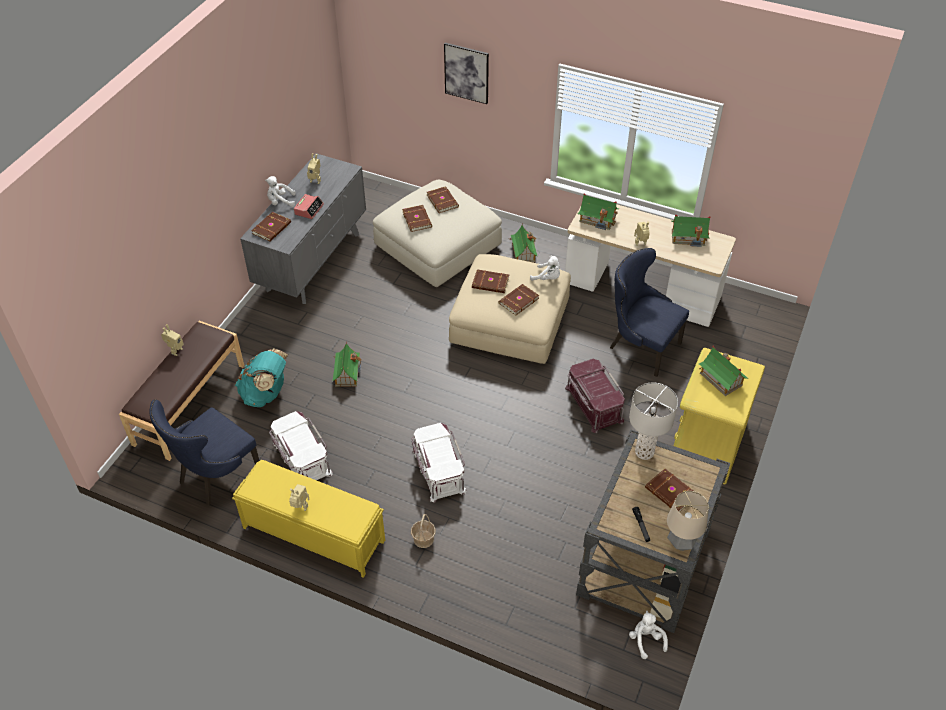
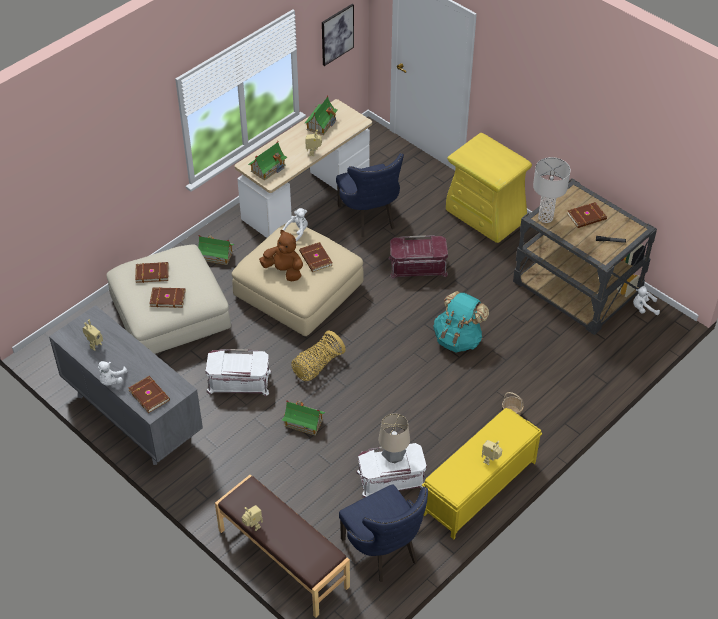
camera: 70 degrees left, 0 degrees up
(266, 394) = (299, 492): turquoise backpack -> turquoise backpack (458, 339)
(309, 209) = (138, 360): alarm clock -> none
(420, 363) = (317, 366): none -> basket
(438, 471) = (445, 385): white storage box -> white storage box (239, 382)
(466, 73) = (104, 153): picture -> picture (337, 34)
(490, 283) = (284, 270): brown book -> brown plush toy
(641, 346) = (369, 217): blue chair -> blue chair turned 75 degrees counterclockwise
(680, 543) = (631, 226): table lamp -> table lamp (393, 458)
(720, 379) = (484, 158): toy house -> none

